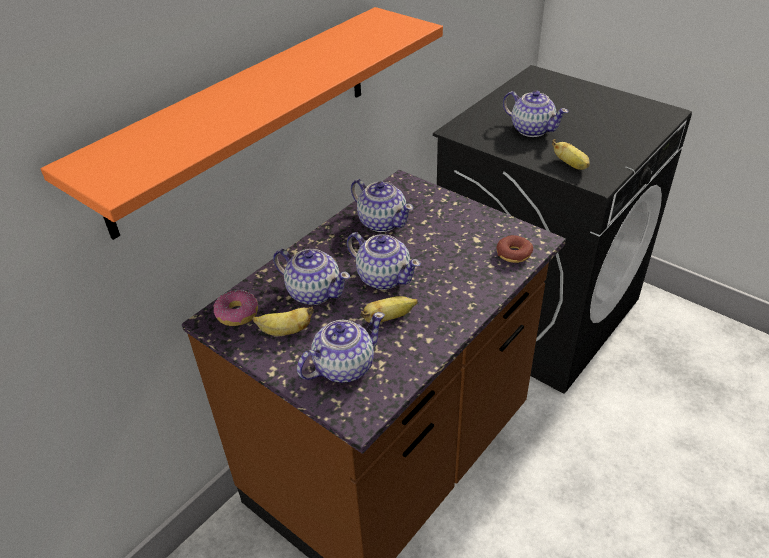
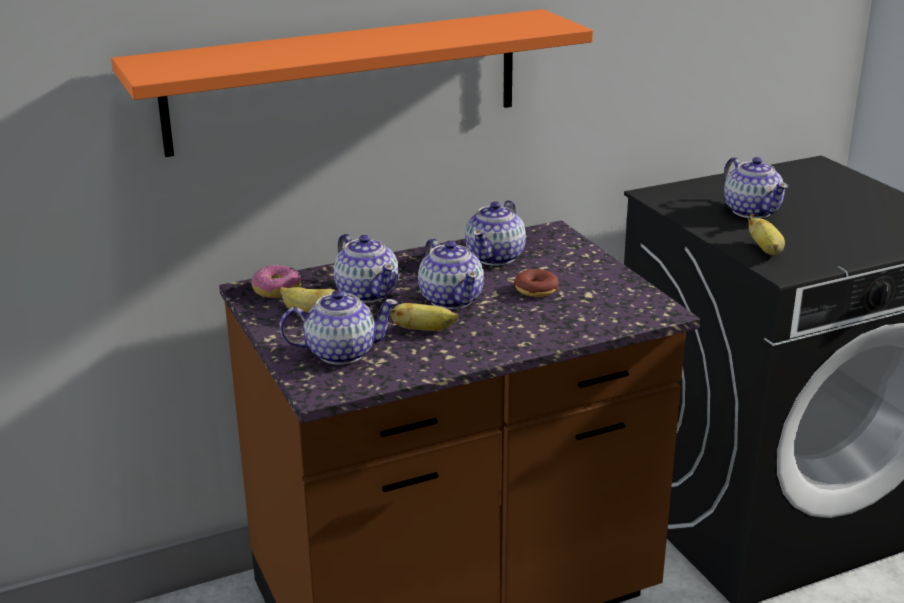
camera: 25 degrees right, 15 degrees down
(382, 222) = (496, 257): teapot -> teapot turned 45 degrees clockwise
(513, 254) = (619, 315): donut -> donut (536, 290)

